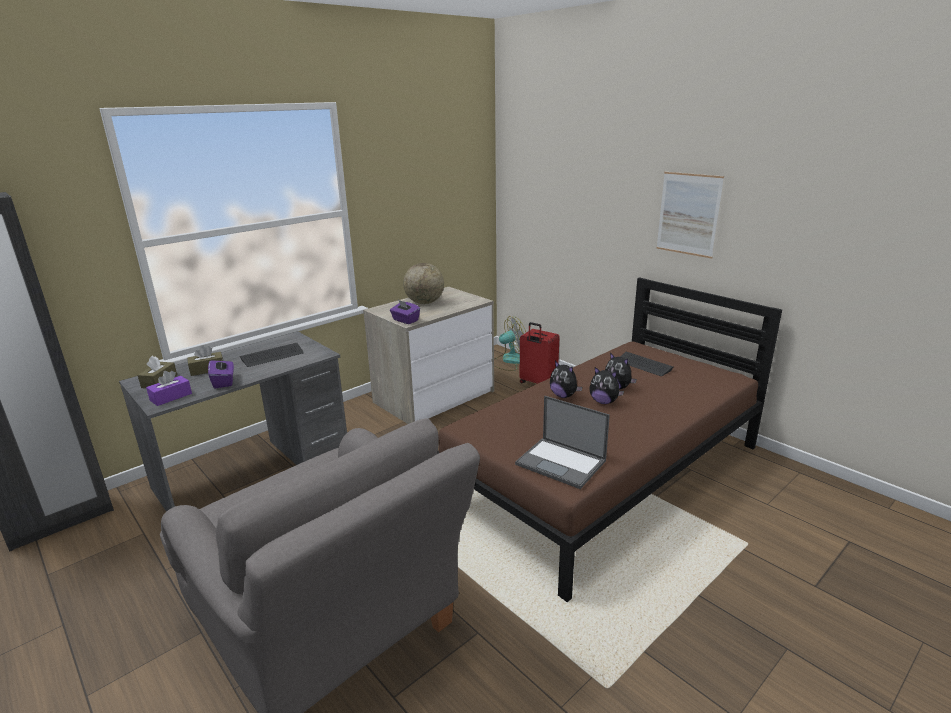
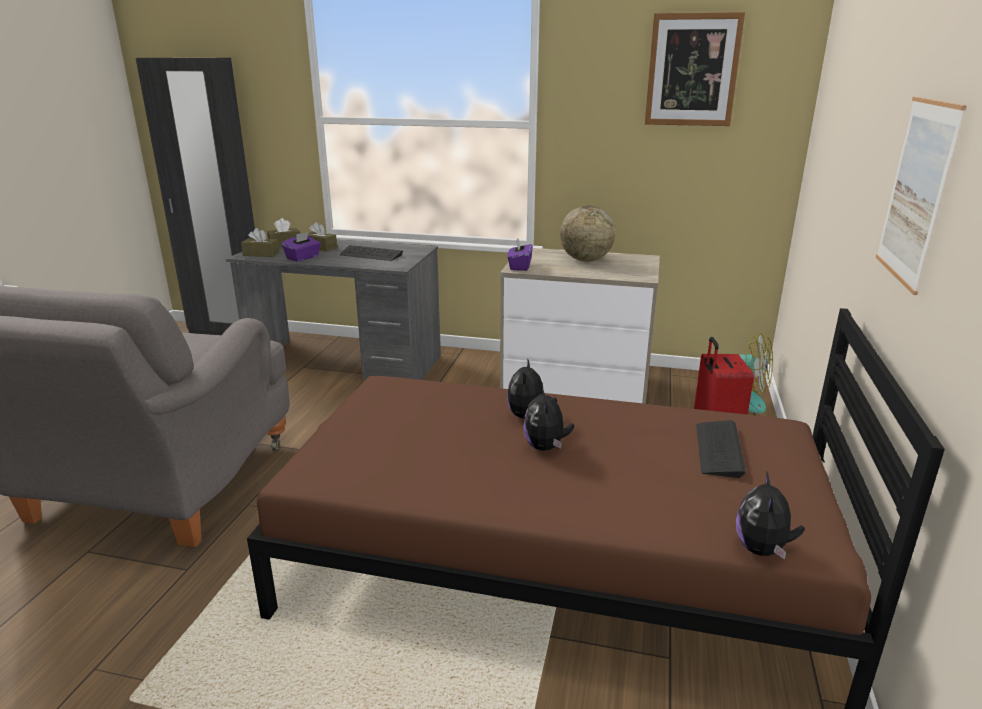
camera: 55 degrees right, 0 degrees up
(171, 397) = (261, 254): purple tissue box -> brown tissue box
(437, 159) = (692, 70): none -> picture
(562, 463) = (346, 459): laptop -> none
(618, 387) = (606, 446): plush toy -> plush toy (762, 549)

